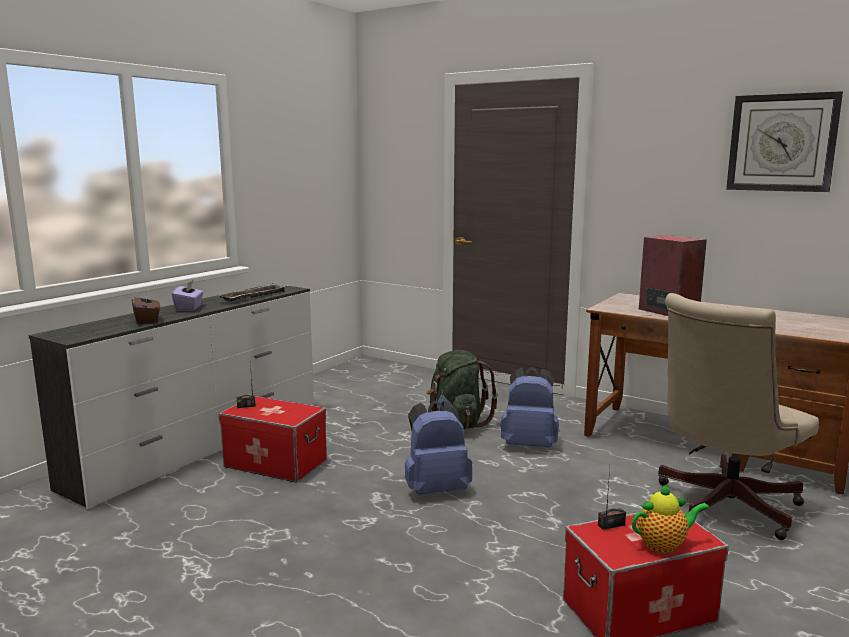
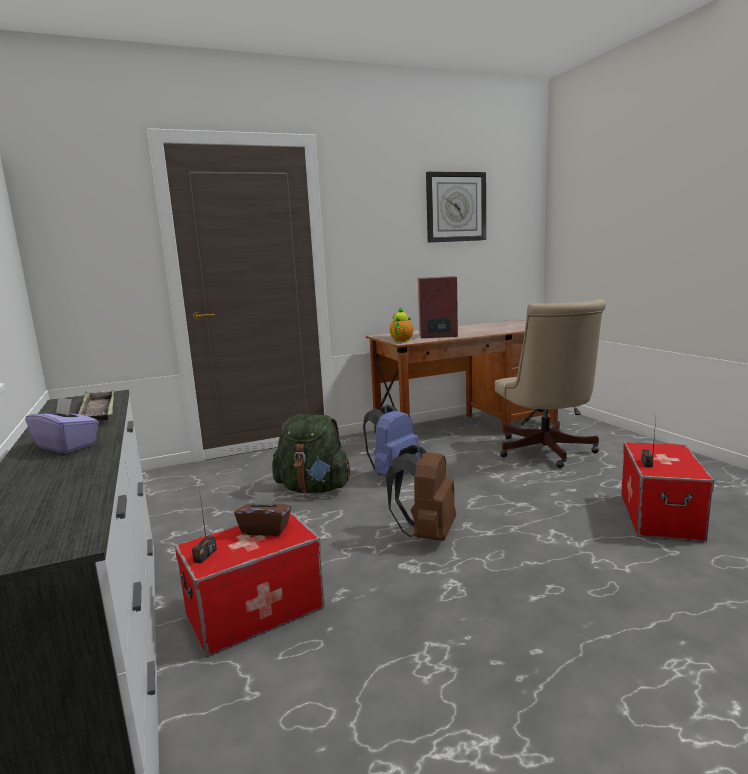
camera: 55 degrees left, 0 degrees up
(147, 320) = (72, 475): brown tissue box -> brown tissue box (265, 529)
(436, 489) = (426, 534): blue backpack -> brown backpack
(664, 545) = (681, 457): teapot -> teapot (402, 340)

